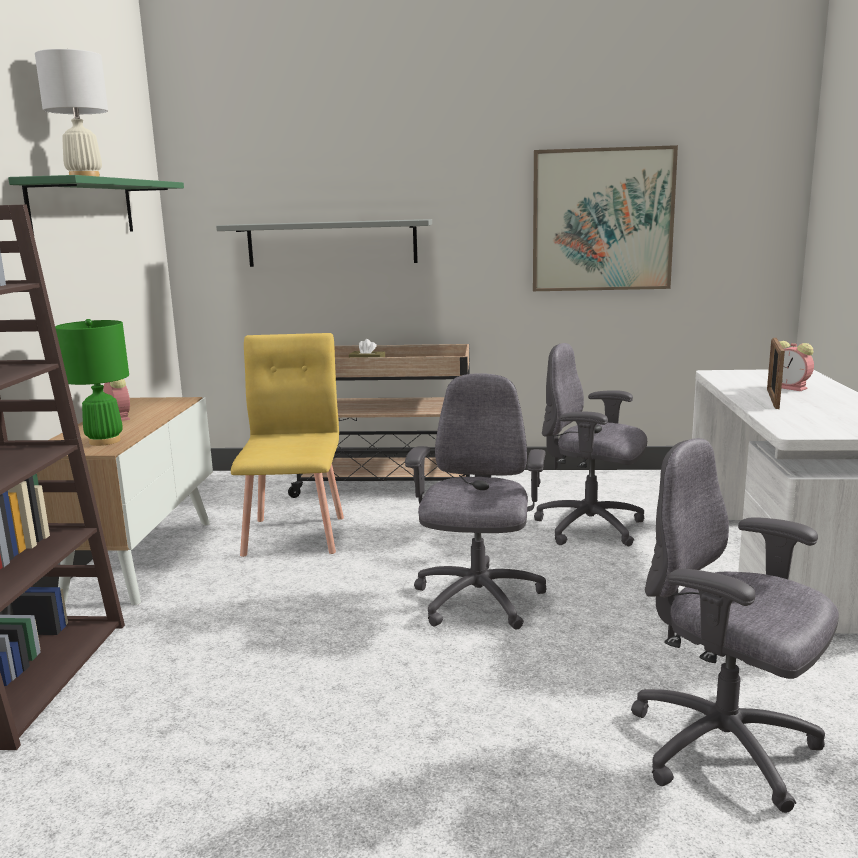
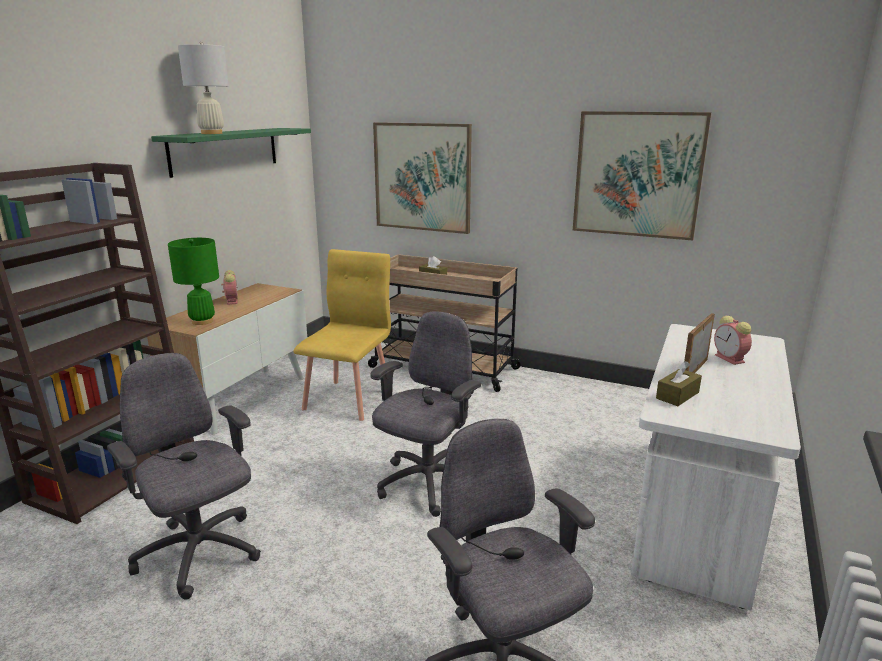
camera: 20 degrees right, 5 degrees up
(332, 243) = (422, 177): grey shelf -> picture
(591, 527) = (566, 438): grey office chair -> grey office chair (199, 555)
(787, 418) = (677, 395): none -> brown tissue box

